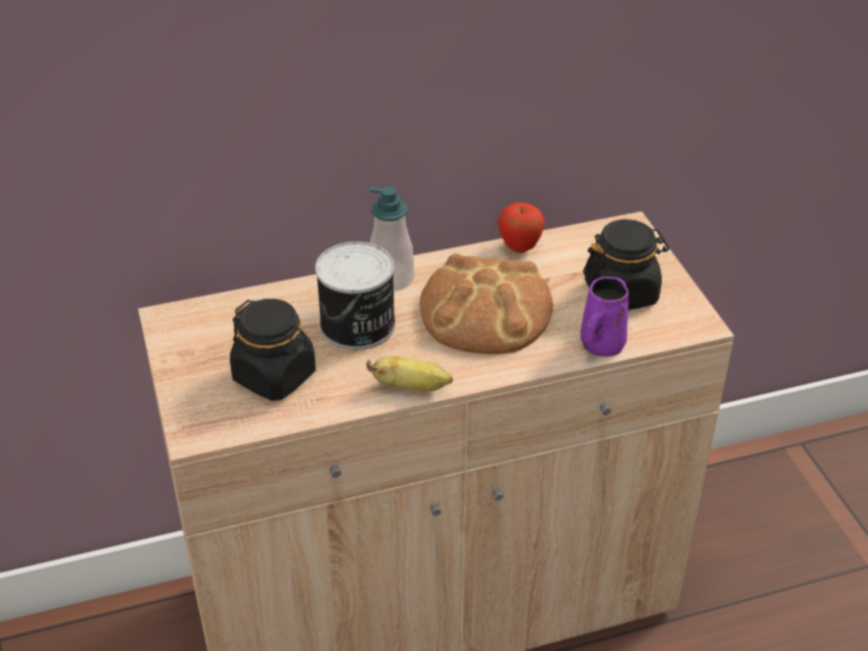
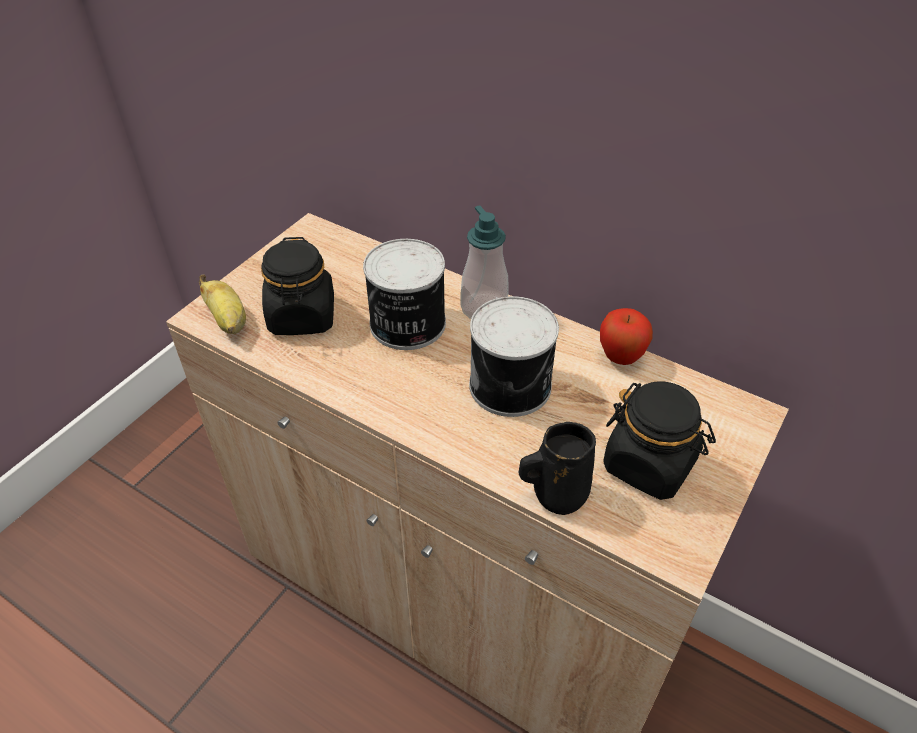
camera: 50 degrees right, 5 degrees up
(411, 387) = (366, 398): banana -> banana (228, 321)
(486, 310) = (512, 386): bread -> can
(600, 345) = (556, 494): purple mug -> black mug

